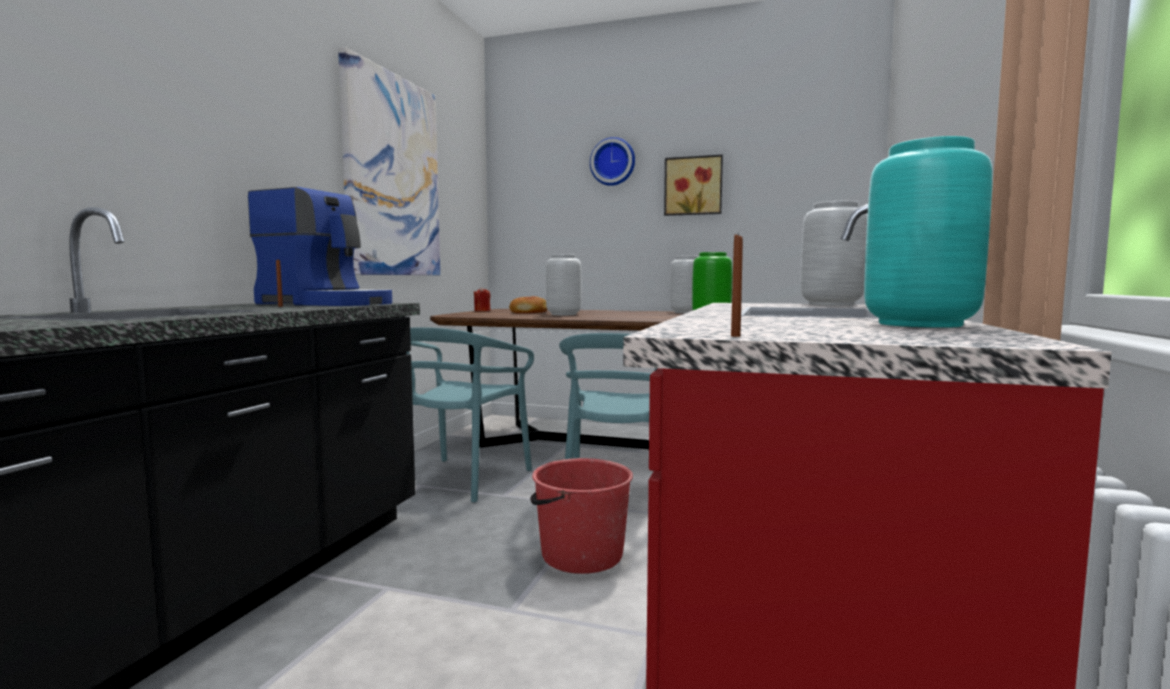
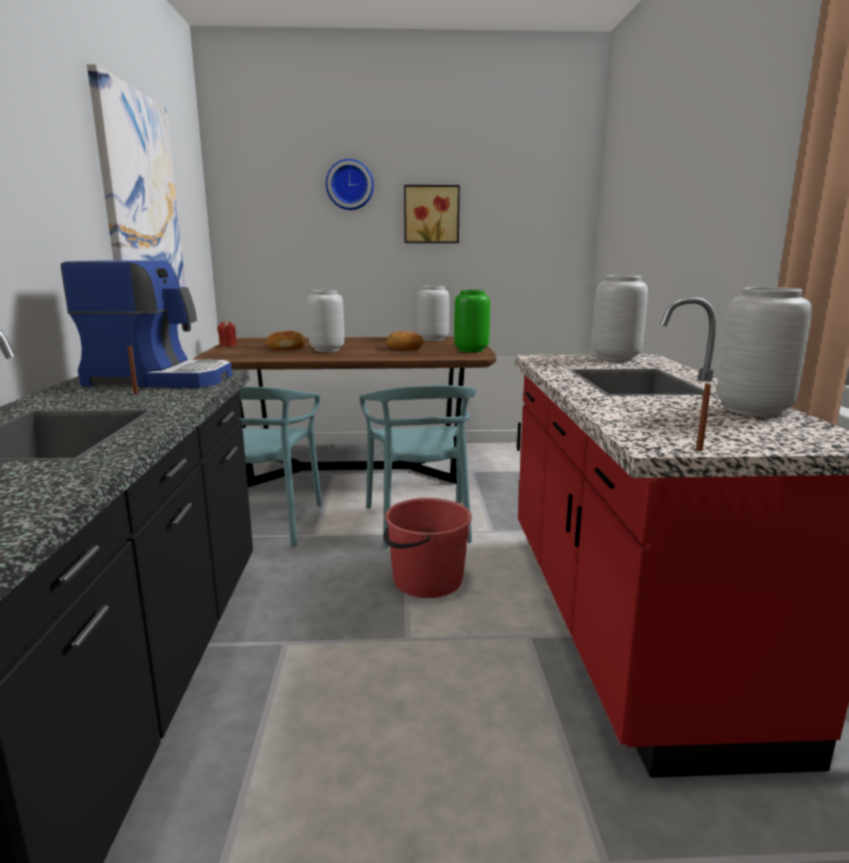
camera: 20 degrees left, 10 degrees up
(642, 315) = (404, 348): none -> bread
(921, 324) = (754, 410): turquoise vase -> grey vase

